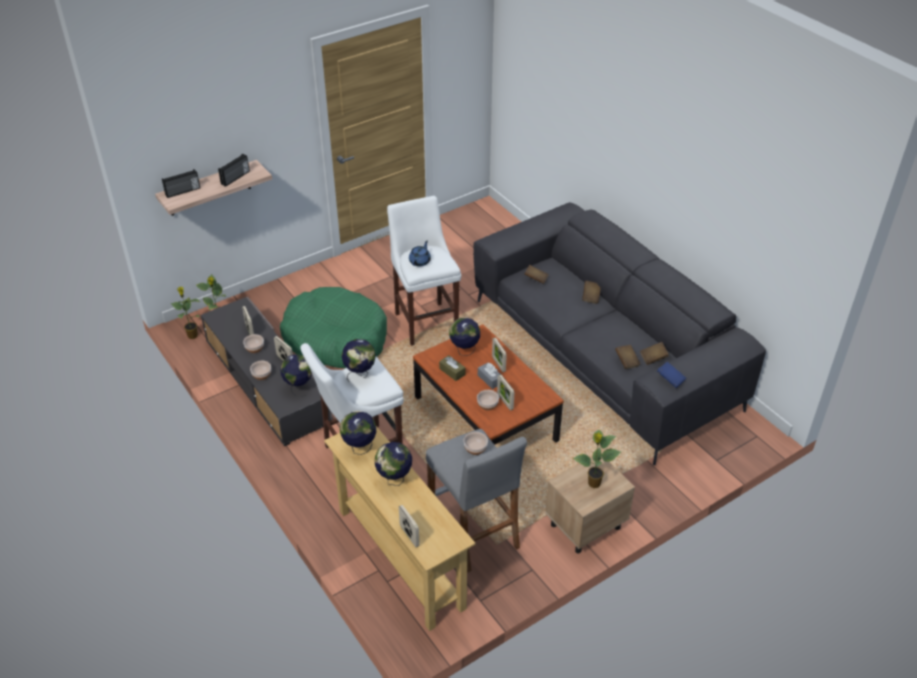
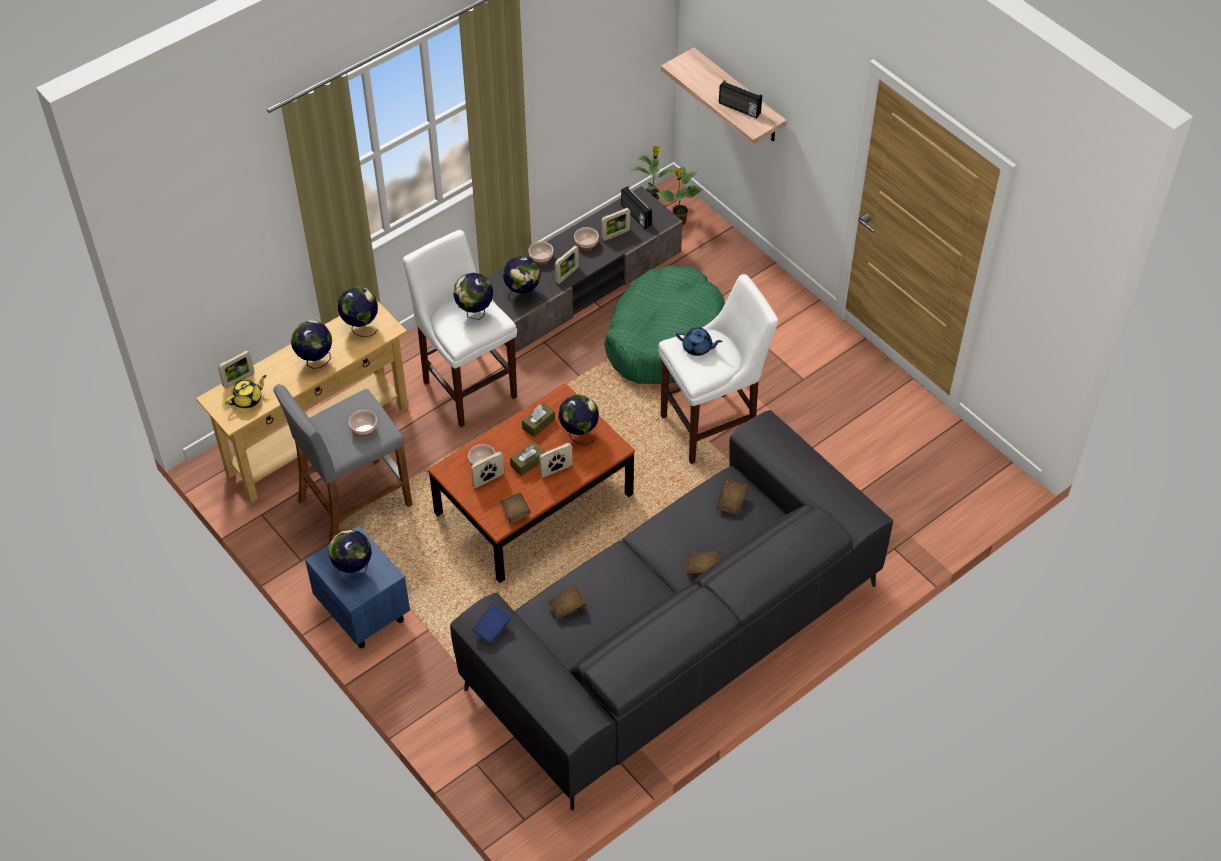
camera: 85 degrees right, 10 degrees up
(183, 192) = (701, 69): radio -> radio (635, 216)
(434, 528) = (247, 399): none -> yellow teapot
(490, 379) = (527, 462): grey tissue box -> brown tissue box
(584, 526) = (363, 611): beige nightstand -> blue nightstand
(593, 484) = (353, 569): potted plant -> globe
(653, 358) = (577, 639): brown book -> brown book (515, 512)

